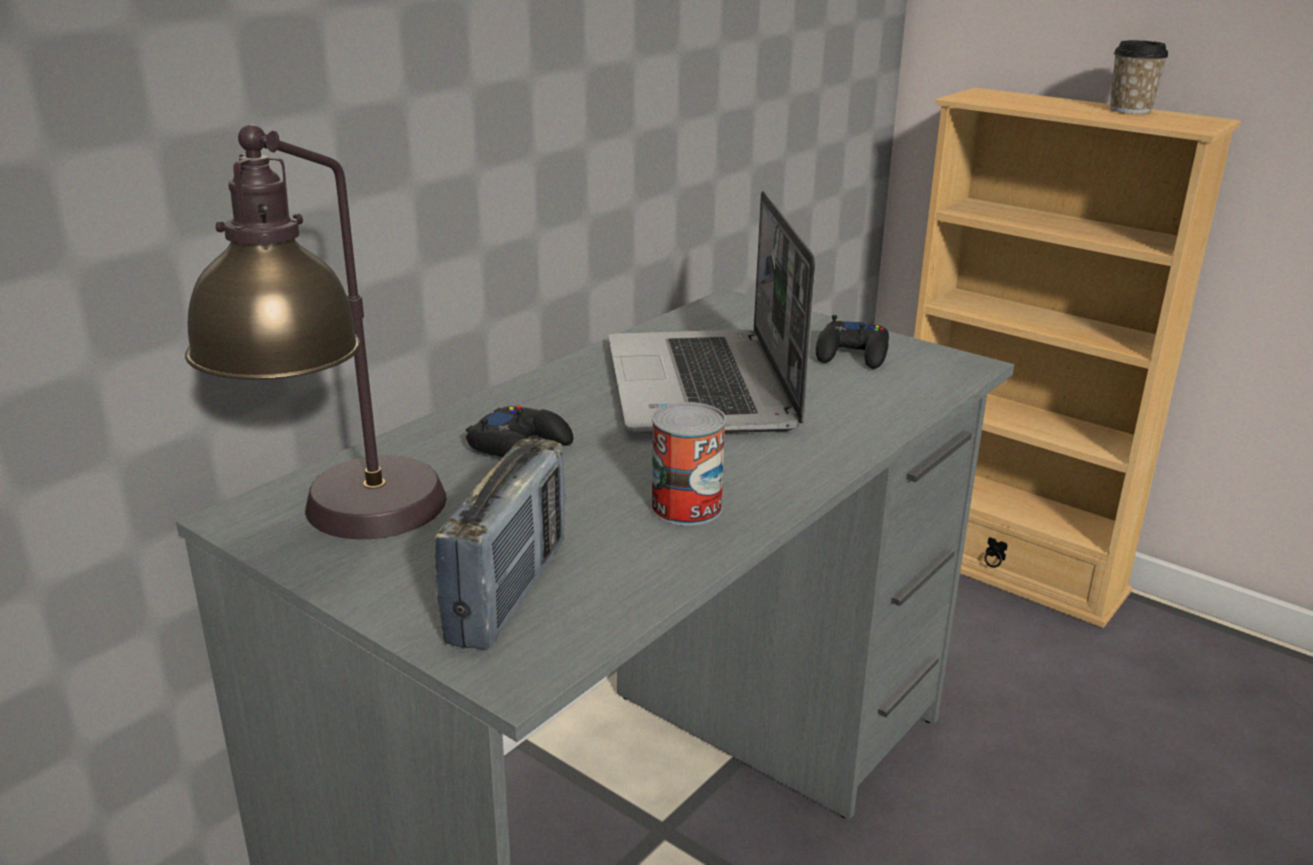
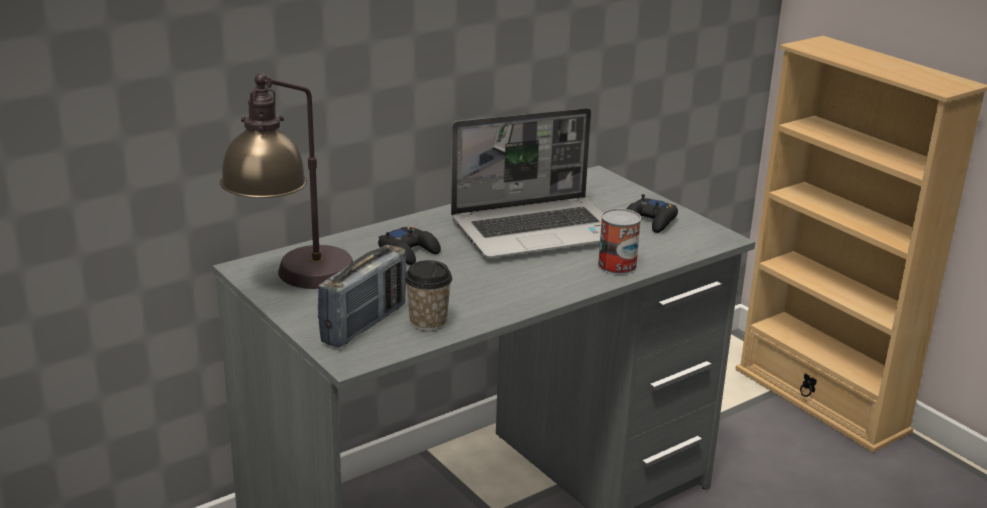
camera: 15 degrees right, 0 degrees up
(686, 507) = (483, 297): can -> can (617, 266)
(703, 387) = (538, 230): laptop -> laptop turned 120 degrees counterclockwise
(1130, 110) = (912, 68): cup -> cup (428, 322)

